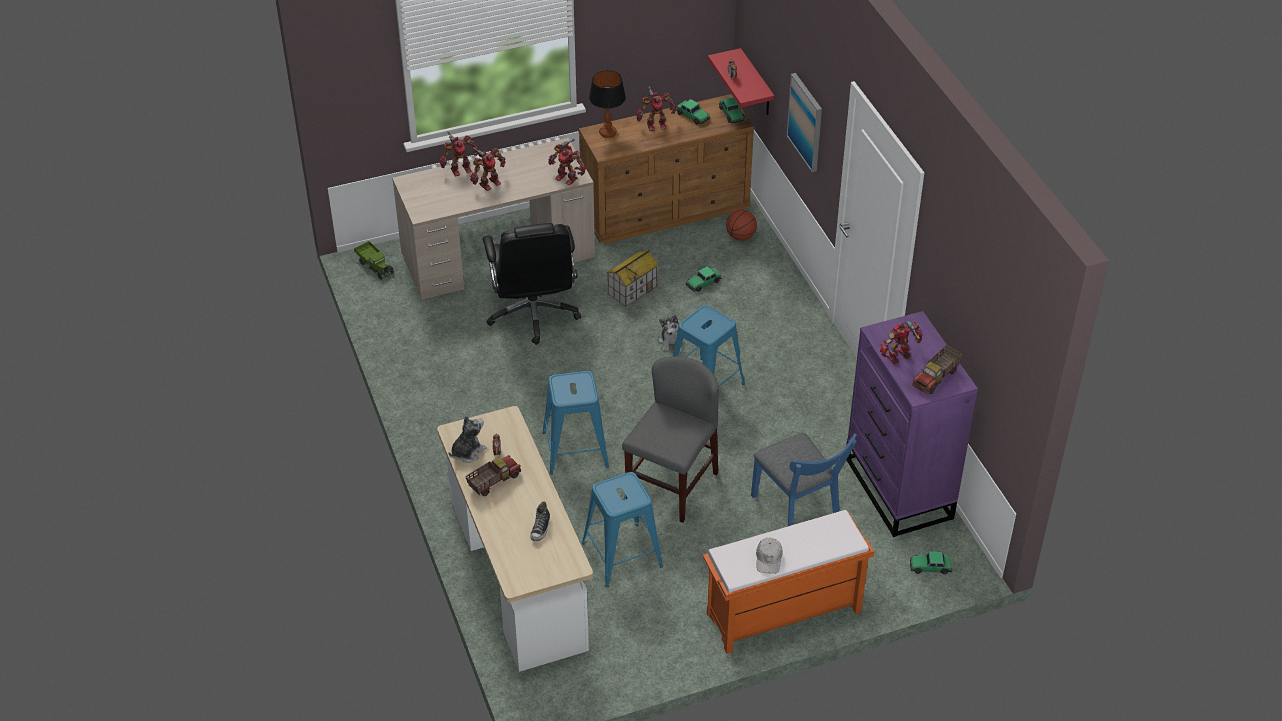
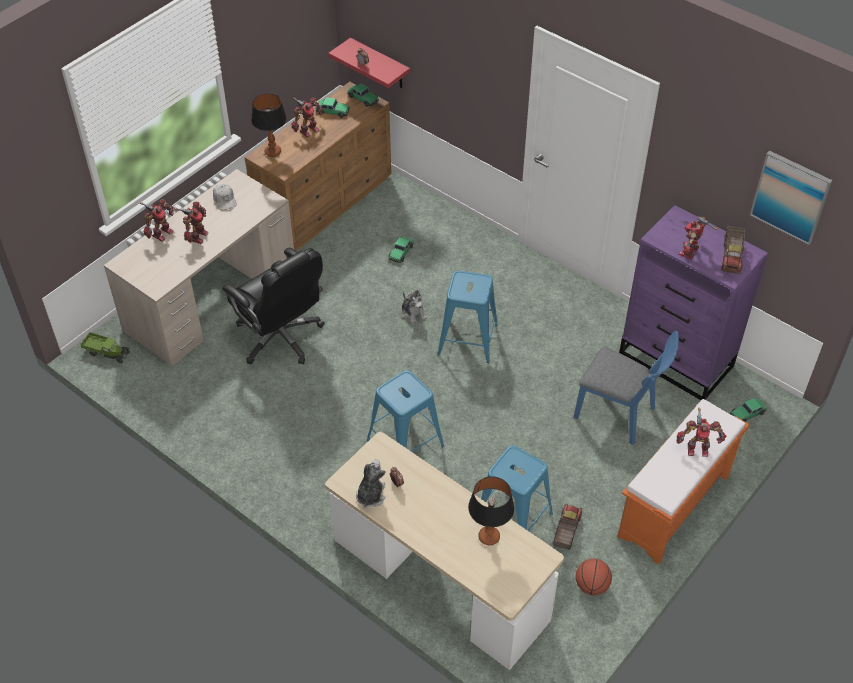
camera: 30 degrees left, 5 degrees up
(493, 481) = (414, 512): toy truck -> toy truck (566, 532)
(540, 528) = (489, 537): shoe -> table lamp
(567, 177) = (263, 204): toy robot -> toy robot (697, 448)
(632, 289) = (348, 282): toy house -> none
(672, 486) = (507, 439): grey chair -> none
(740, 236) = (401, 202): basketball -> basketball (591, 585)
(769, 559) = (681, 471): white cap -> white cap (225, 200)
(806, 122) = (464, 80): picture -> picture (790, 196)

